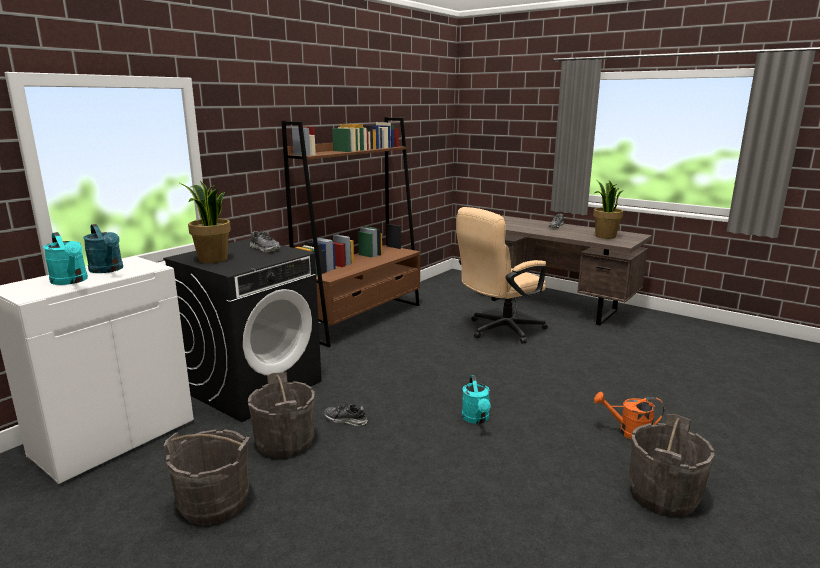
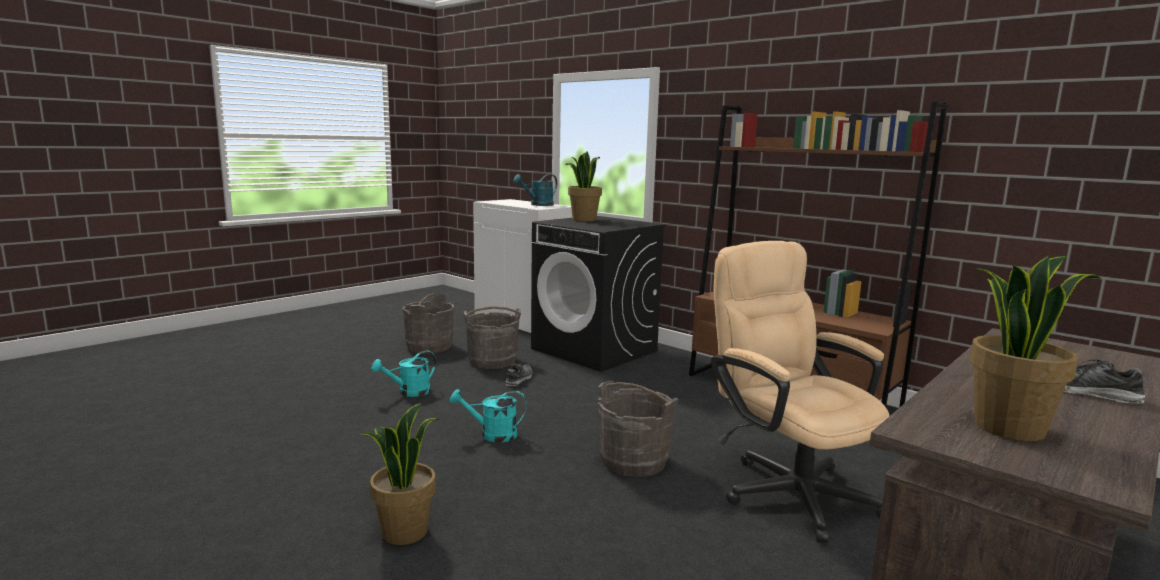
camera: 95 degrees right, 5 degrees down
(71, 281) = (515, 203): turquoise watering can -> turquoise watering can (409, 392)
(265, 249) = (619, 225): shoe -> none
(628, 432) = (404, 531): orange watering can -> potted plant
(664, 495) = (269, 516): grey bucket -> grey bucket (633, 461)

